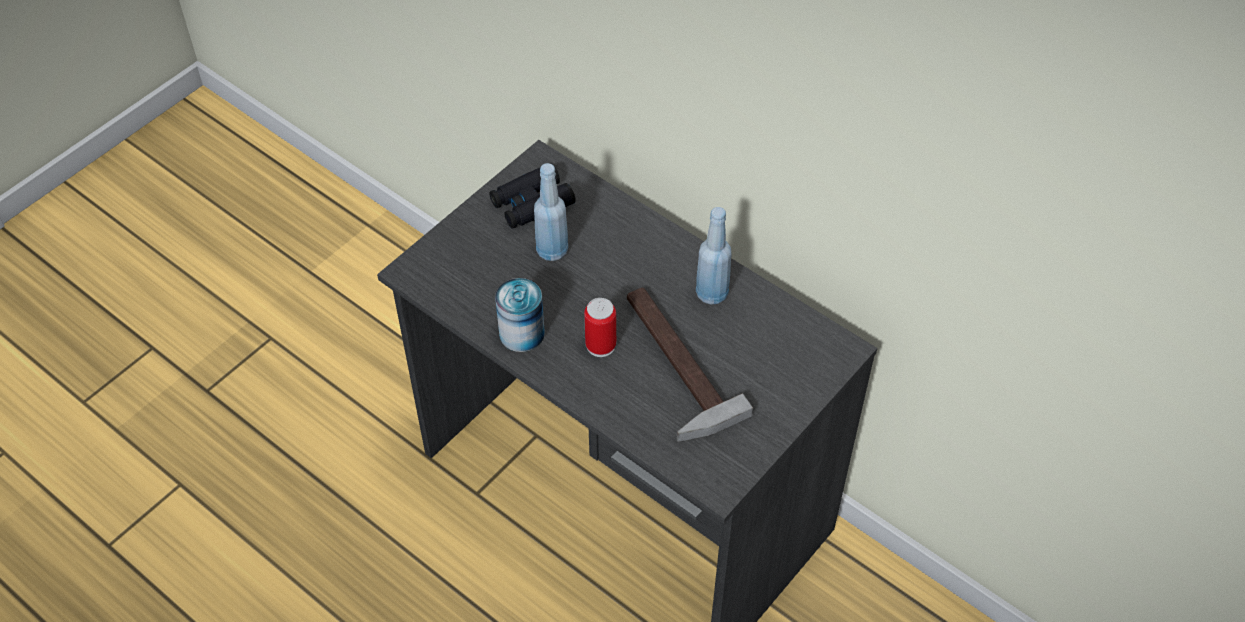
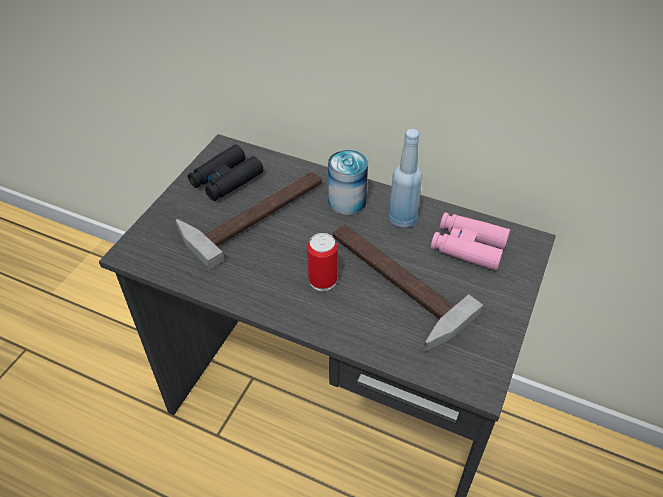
camera: 15 degrees left, 5 degrees down
(521, 333) = (247, 285): can -> can (347, 201)
(552, 250) = (254, 212): blue bottle -> hammer
(771, 341) = (468, 247): none -> pink binoculars

